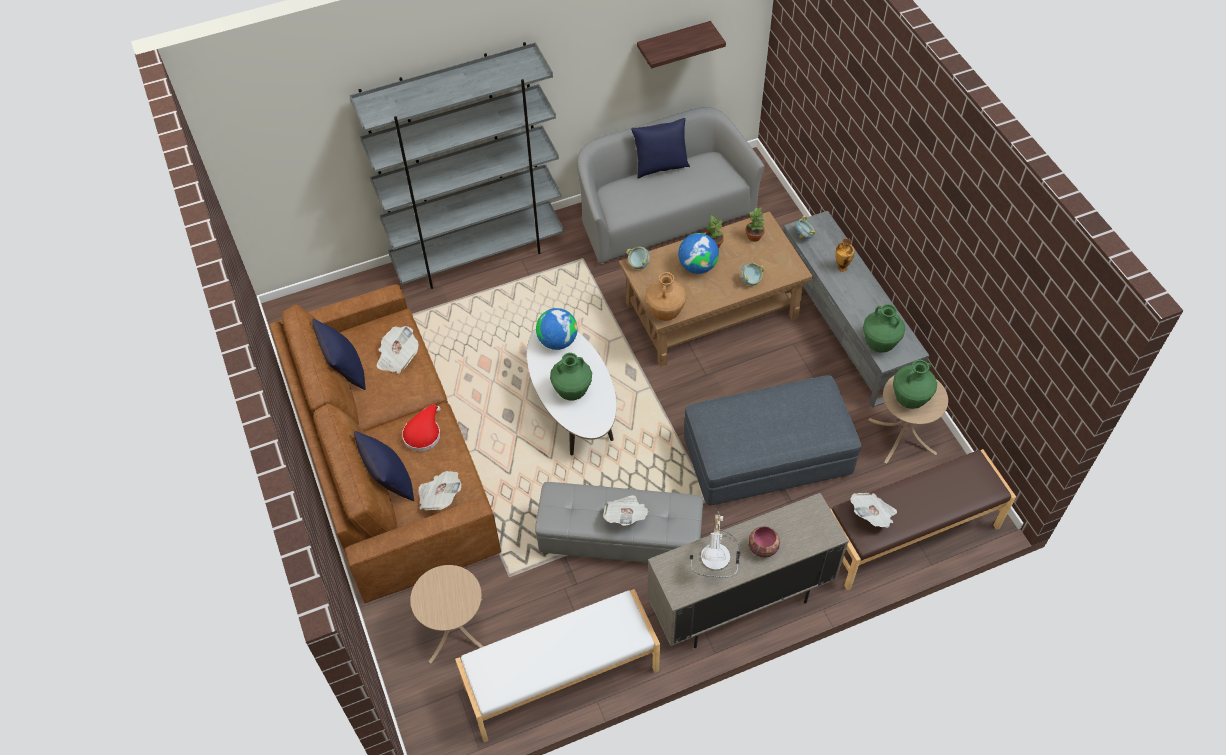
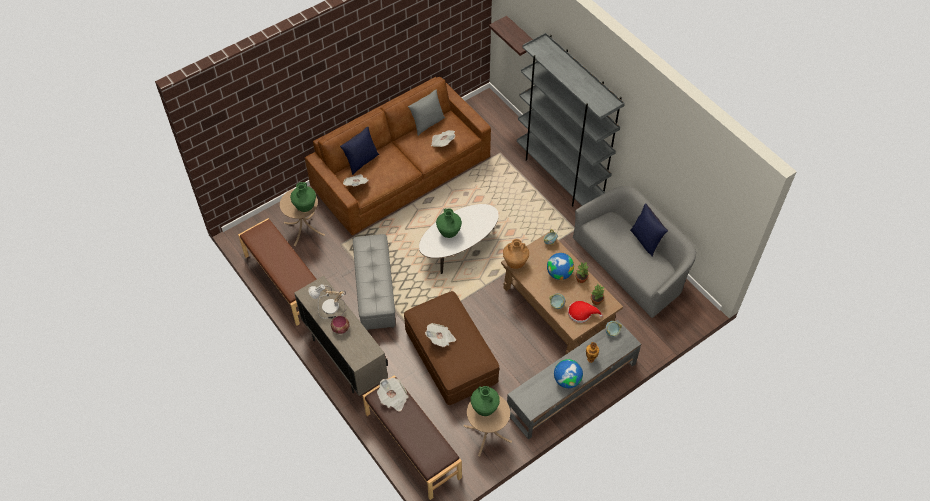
camera: 75 degrees right, 0 degrees up
(345, 372) = (427, 124): blue pillow -> grey pillow
(423, 433) = (395, 167): red hat -> red hat (582, 313)
(557, 341) = (483, 218): globe -> globe (567, 380)
(561, 679) = (284, 282): white bench -> brown bench
(626, 516) = (371, 276): newspaper -> newspaper (440, 339)
(673, 43) = (690, 188): shelf -> shelf (521, 36)
(767, 456) = (451, 357): grey ottoman -> brown ottoman
(879, 344) = (530, 389): green vase -> green vase (305, 207)

